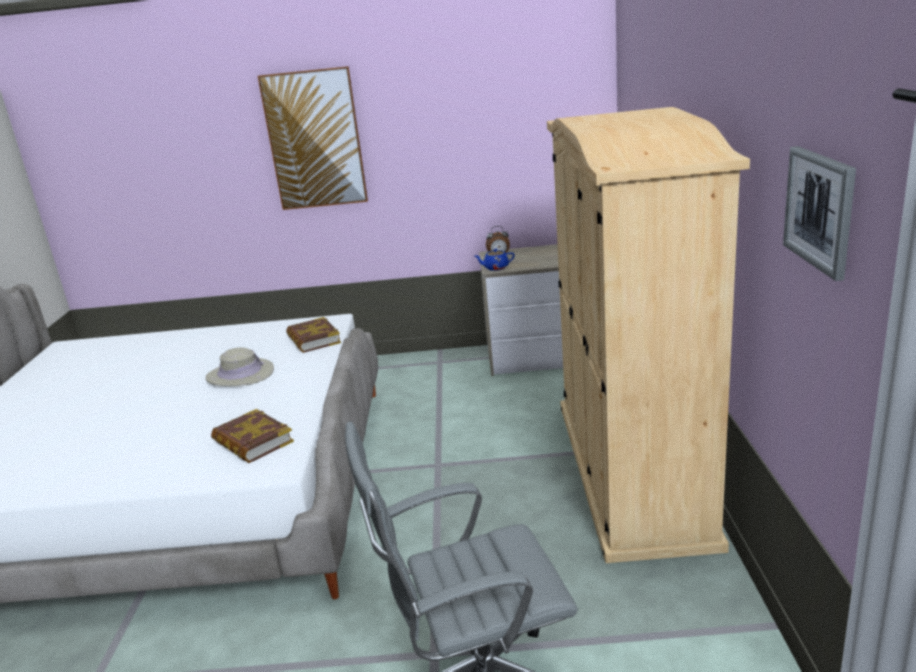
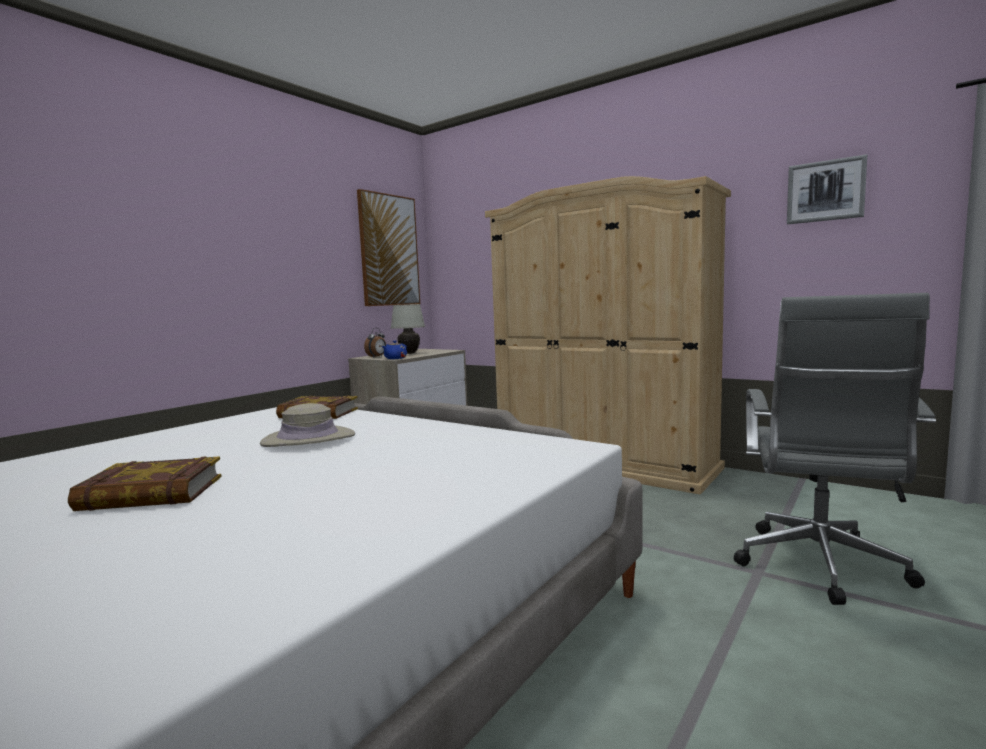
camera: 55 degrees left, 15 degrees down
(252, 442) = (495, 449): book -> book (151, 494)
(315, 140) = (193, 229): picture -> picture (389, 250)
(539, 256) = (409, 353): none -> white table lamp

